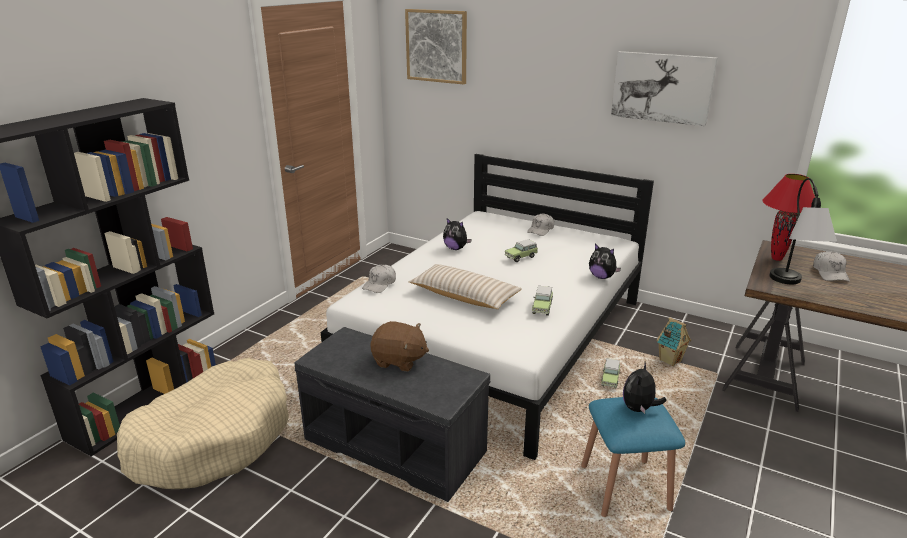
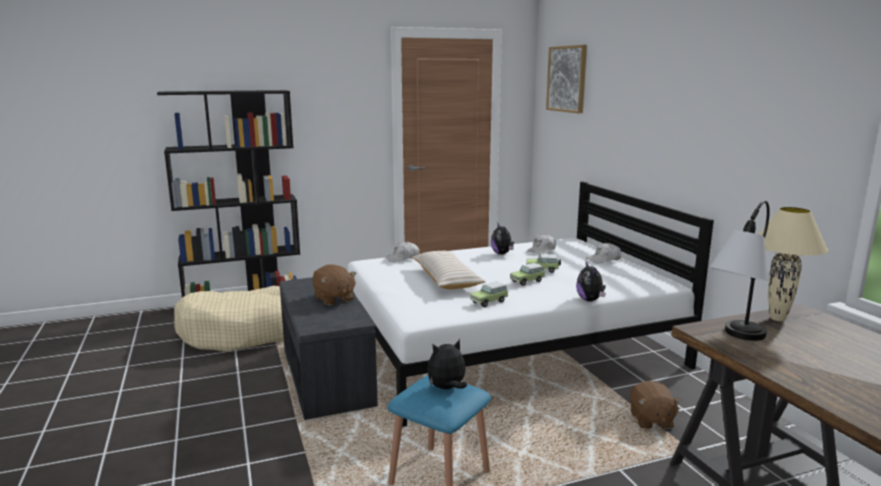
camera: 40 degrees right, 10 degrees down
(610, 379) = (560, 409): toy car -> toy car (528, 281)
(662, 87) = (726, 112): picture -> none
(669, 360) = (650, 420): toy house -> brown plush toy
(776, 258) = (776, 318): red table lamp -> beige table lamp
(830, 273) = (823, 346): white cap -> white cap (542, 250)

